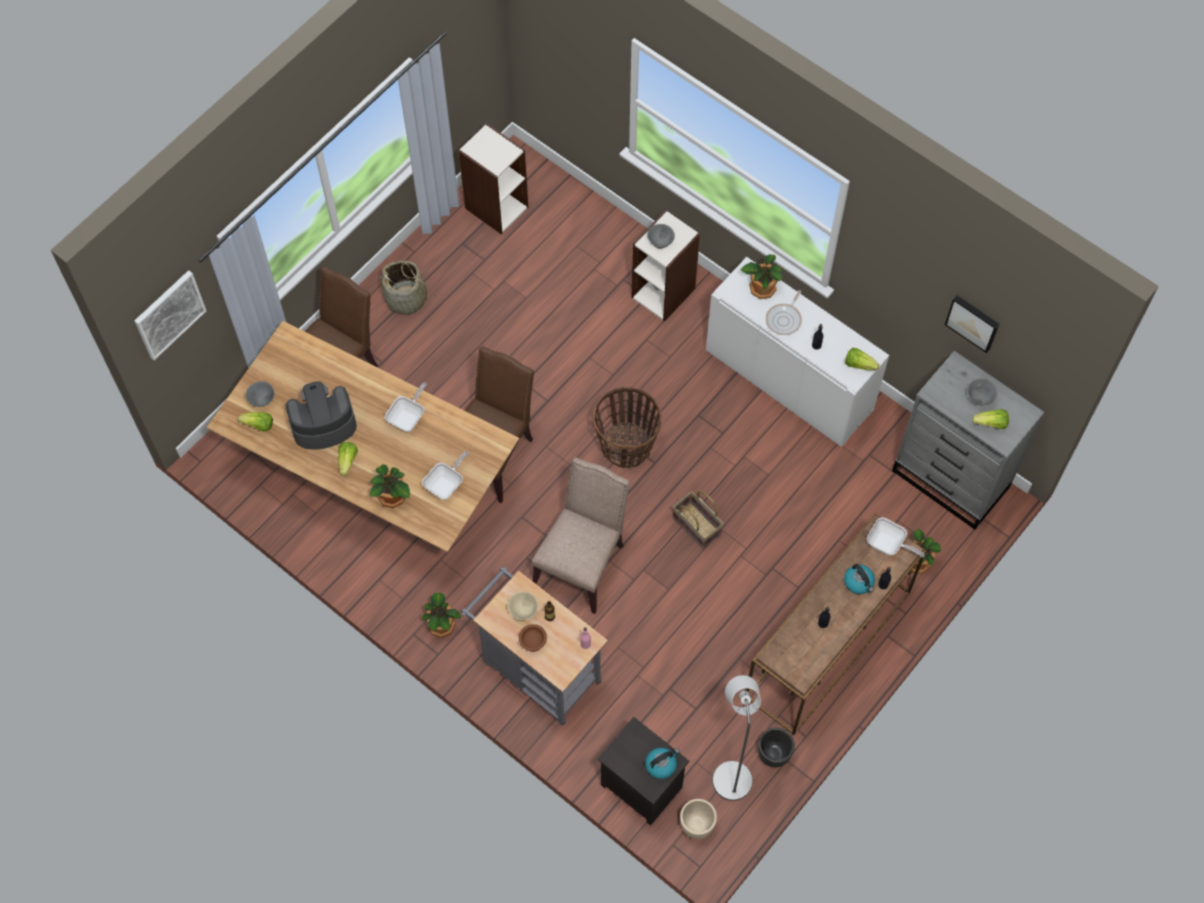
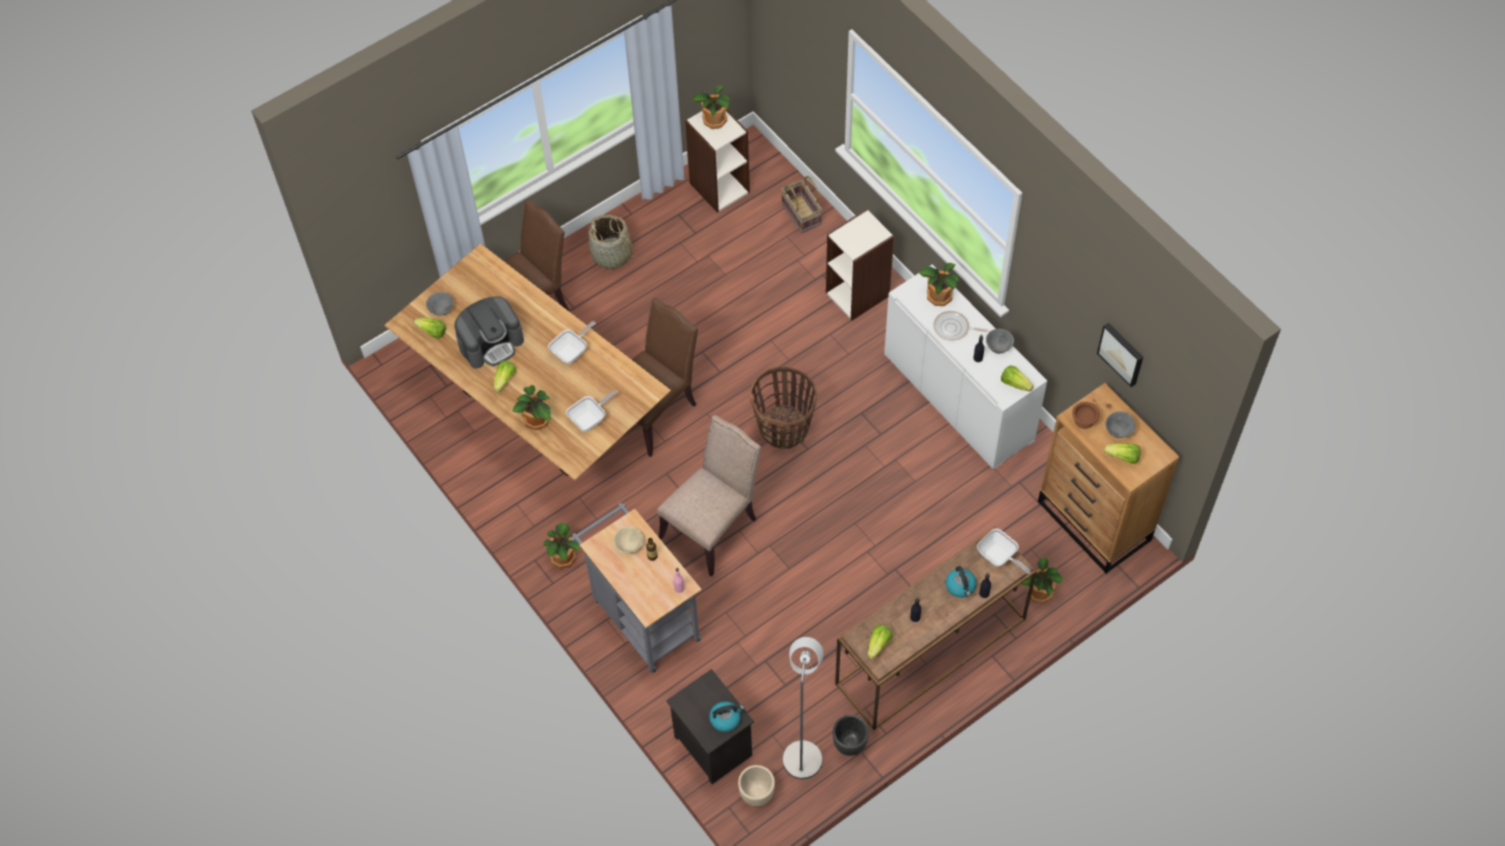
camera: 15 degrees right, 5 degrees down
(169, 314) = (364, 205): picture -> none
(323, 425) = (491, 343): coffee machine -> coffee machine turned 150 degrees clockwise
(487, 144) = (714, 120): none -> potted plant
(532, 642) = (629, 576): brown bowl -> brown bowl (1083, 420)
(661, 242) = (854, 237): grey bowl -> grey bowl (999, 347)
(697, 525) = (832, 515): basket -> basket (802, 214)
(784, 319) = (953, 328): frying pan -> frying pan turned 60 degrees clockwise
(795, 658) = (878, 644): none -> lettuce
(951, 480) = (1094, 522): grey dresser -> brown dresser

